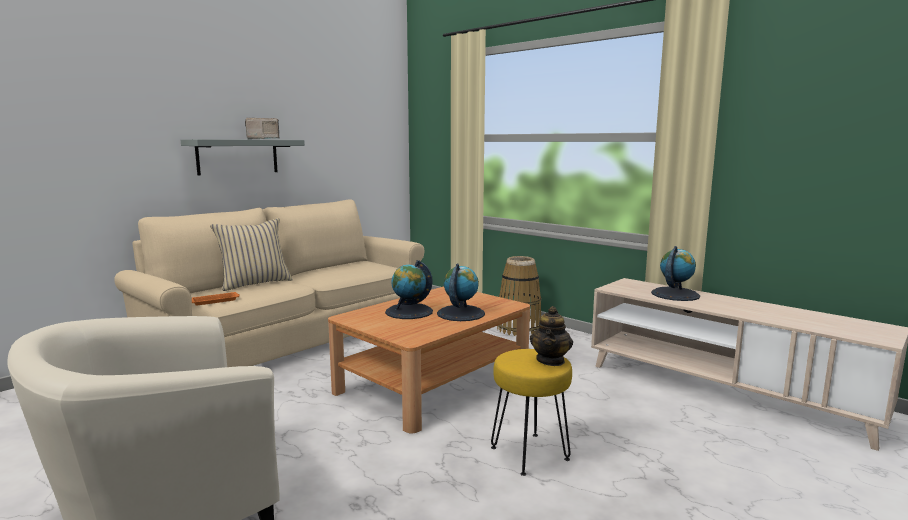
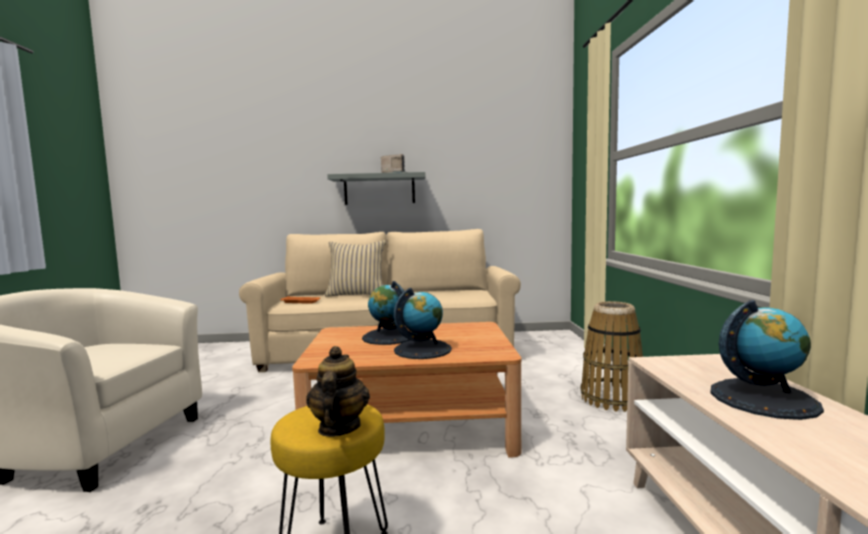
camera: 45 degrees right, 5 degrees down
(551, 360) = (338, 428): teapot -> teapot turned 120 degrees clockwise

